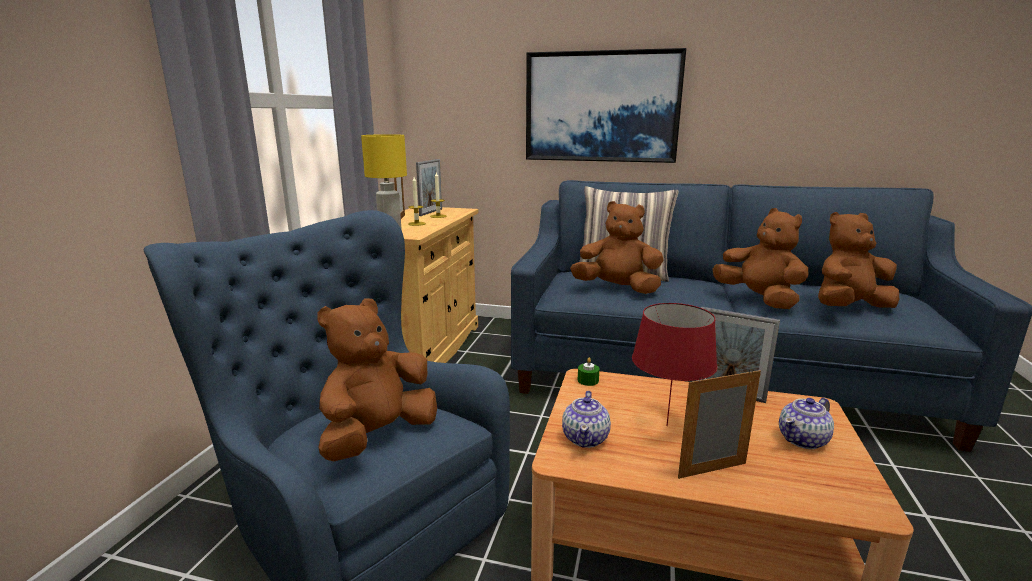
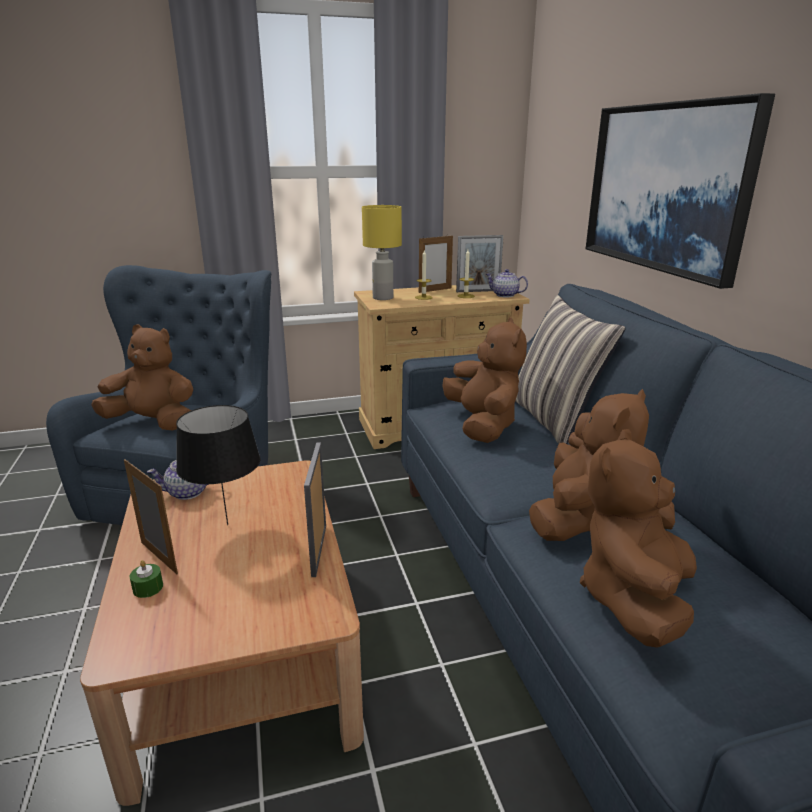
camera: 60 degrees right, 5 degrees up
(588, 380) = (293, 473): green candle -> green candle (148, 588)
(667, 425) = (228, 525): red table lamp -> black table lamp
(803, 440) = (238, 608): teapot -> teapot (505, 295)
(848, 308) = (634, 599): brown plush toy -> brown plush toy turned 105 degrees counterclockwise

